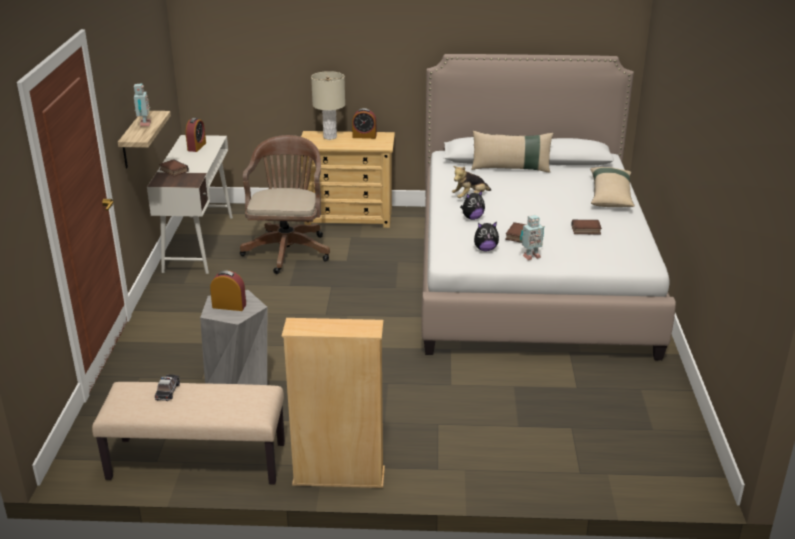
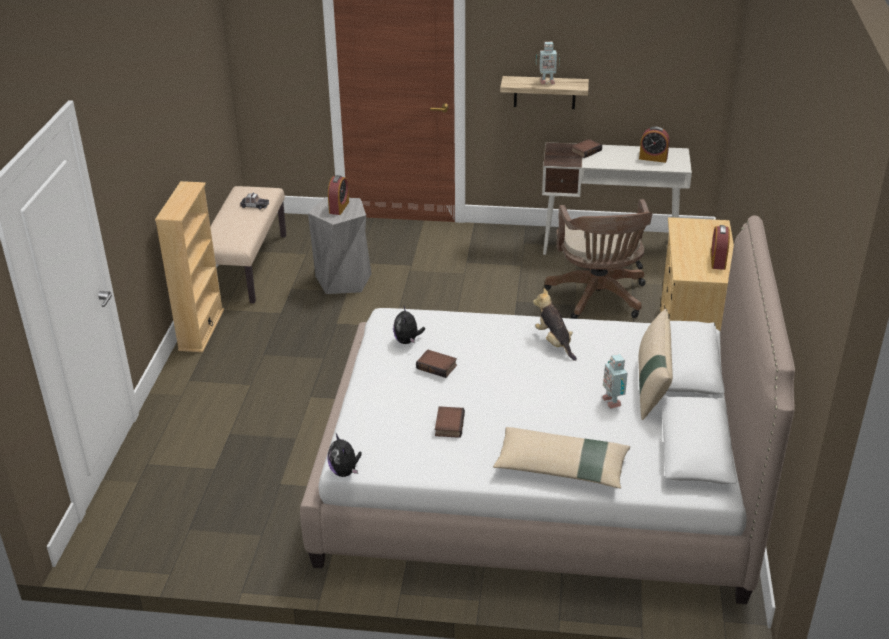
camera: 95 degrees right, 5 degrees up
(288, 249) = (598, 299): brown office chair -> brown office chair turned 75 degrees clockwise
(330, 137) = (710, 237): beige table lamp -> none
(472, 218) = (491, 339): plush toy -> plush toy (345, 472)
(530, 256) = (385, 371): toy robot -> toy robot (613, 401)

